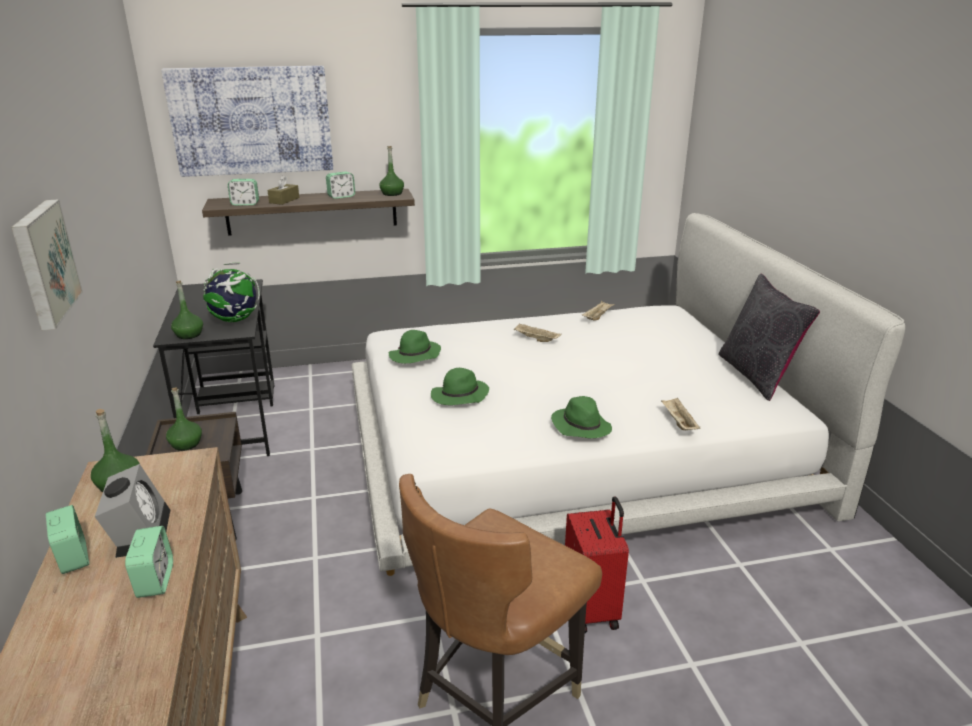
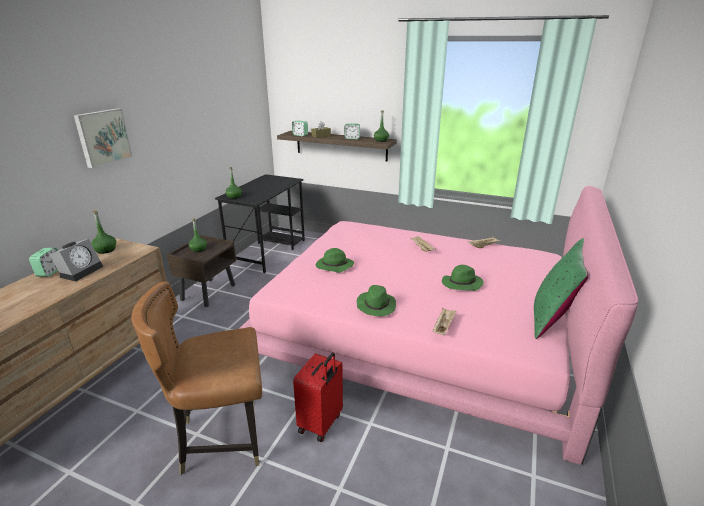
camera: 35 degrees right, 0 degrees up
(155, 581) = (54, 292): alarm clock -> none
(235, 320) = (261, 195): globe -> none
(252, 120) = (314, 89): picture -> none
(414, 356) = (339, 238): green hat -> green hat (461, 284)
(573, 448) = (421, 327): white bed -> pink bed
(756, 375) = (552, 318): black pillow -> green pillow

